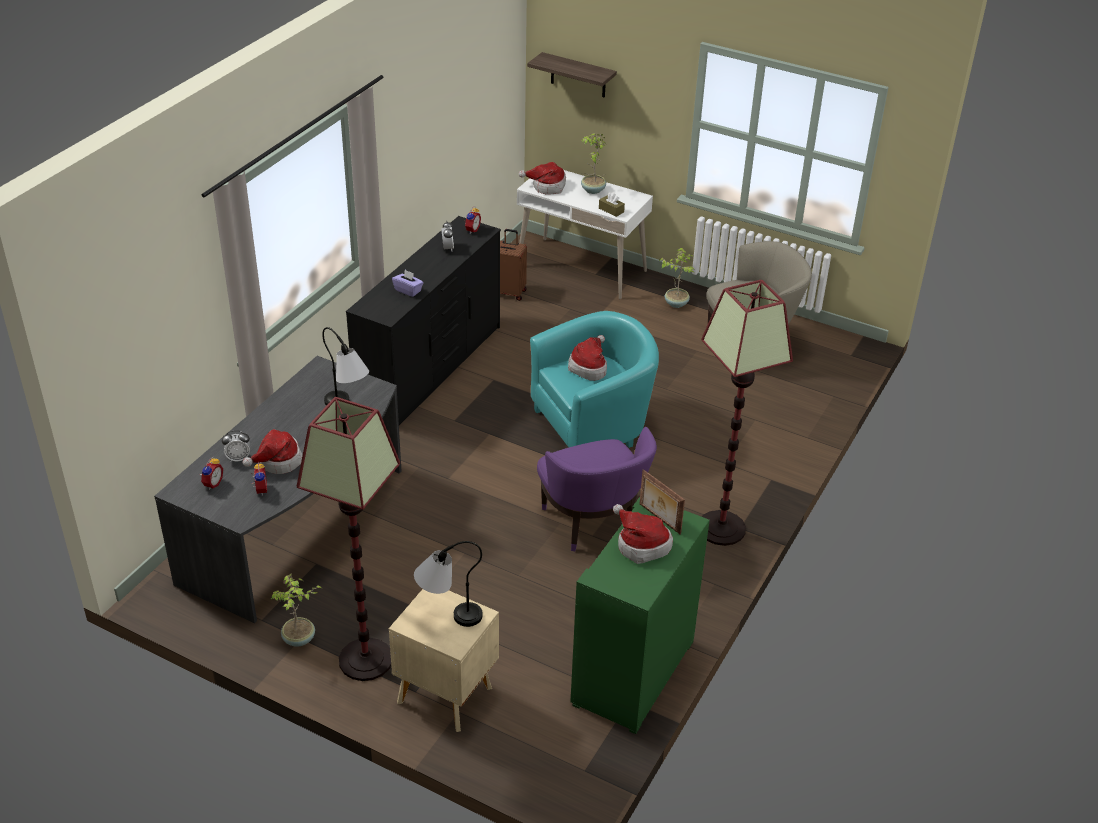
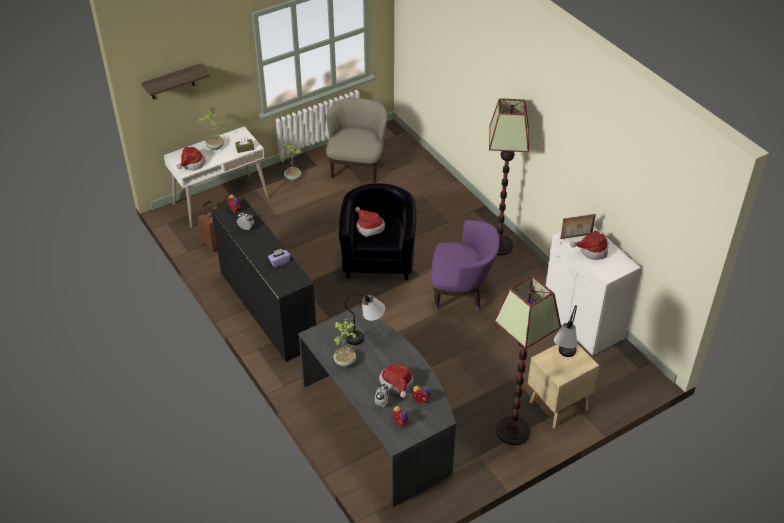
camera: 60 degrees left, 5 degrees up
(299, 639) = (479, 456): potted plant -> potted plant (345, 361)
(594, 425) = (379, 258): turquoise armchair -> black armchair
(634, 673) = (584, 323): green cabinet -> white cabinet

